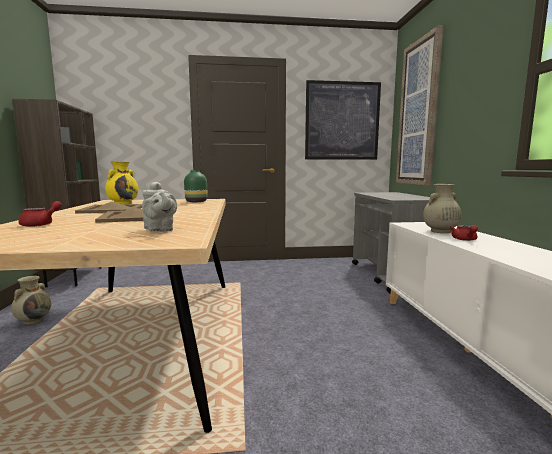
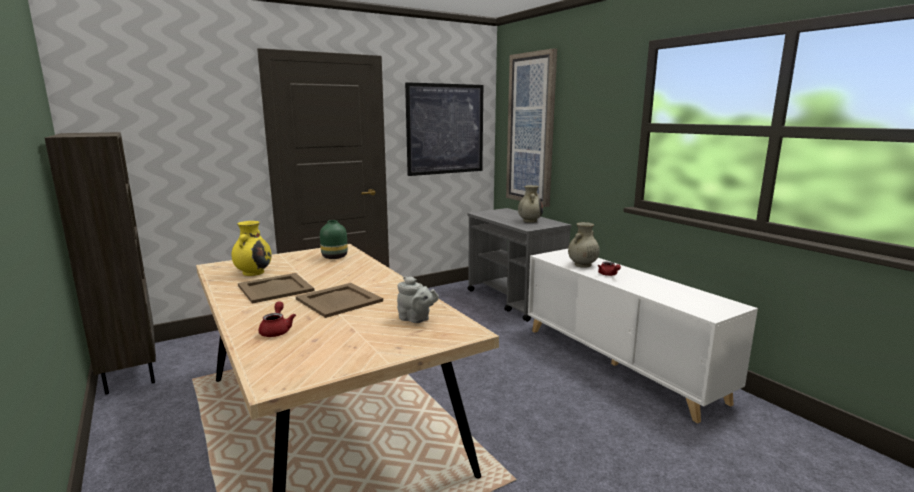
camera: 25 degrees left, 5 degrees up
(34, 320) = (164, 438): beige vase -> beige vase (530, 221)

